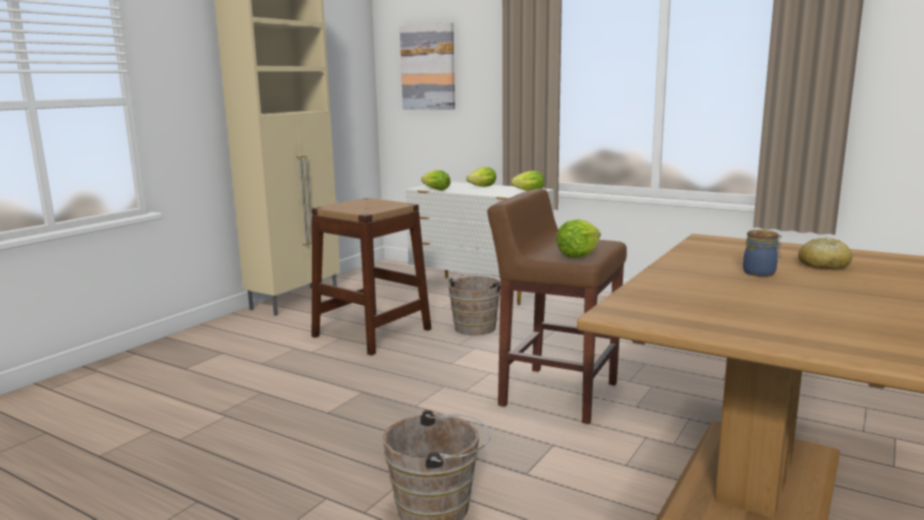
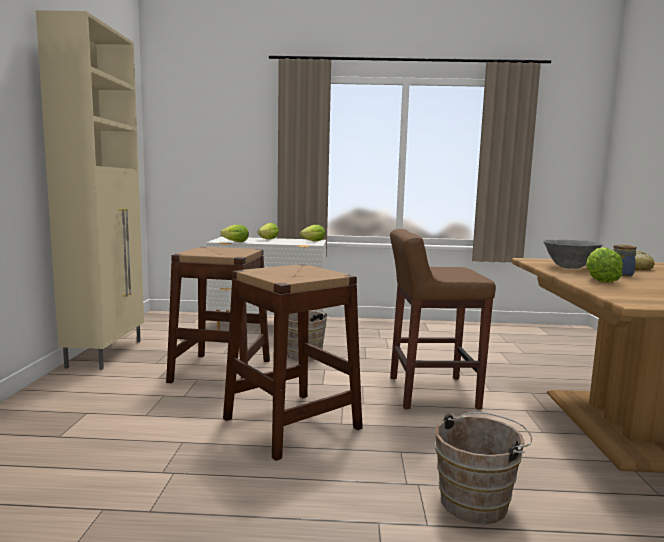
camera: 30 degrees left, 5 degrees down
(369, 395) = (291, 423): none -> brown stool
(428, 67) = (201, 140): picture -> none
(578, 255) = (466, 275): lettuce -> lettuce (599, 280)
(715, 256) = (569, 268): none -> grey bowl

